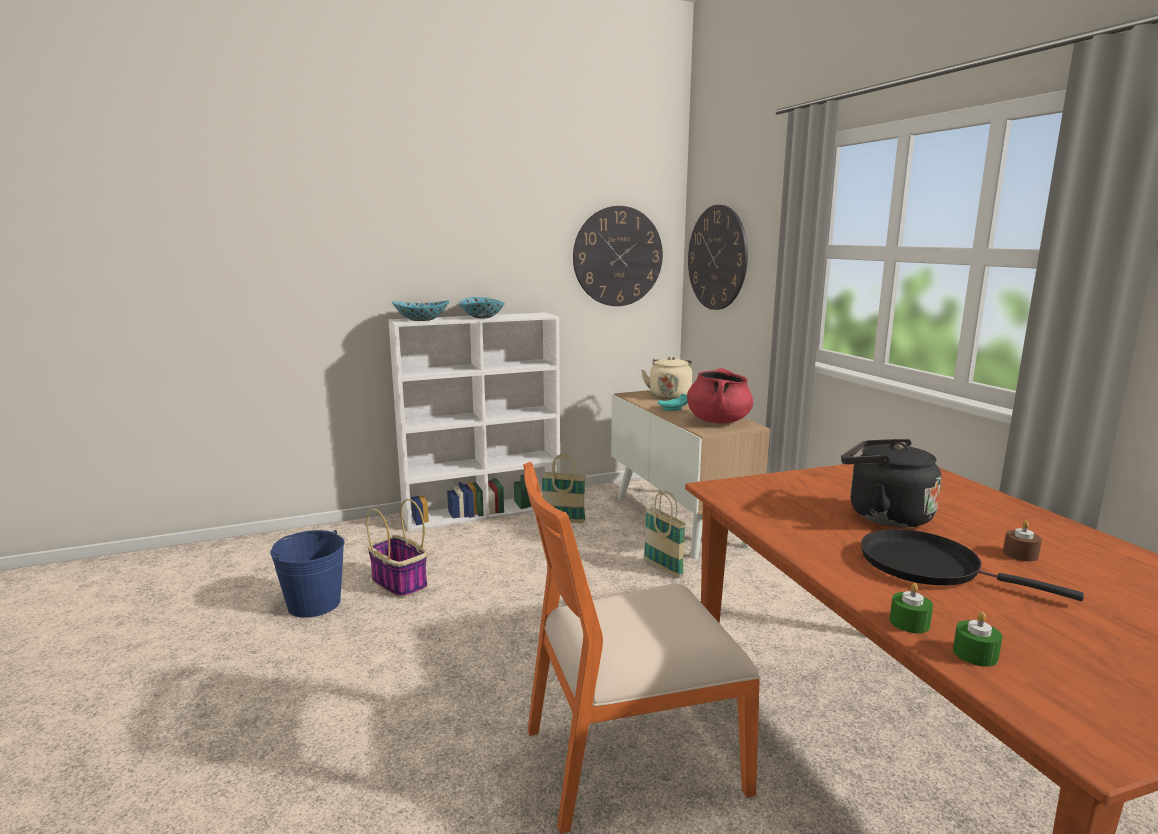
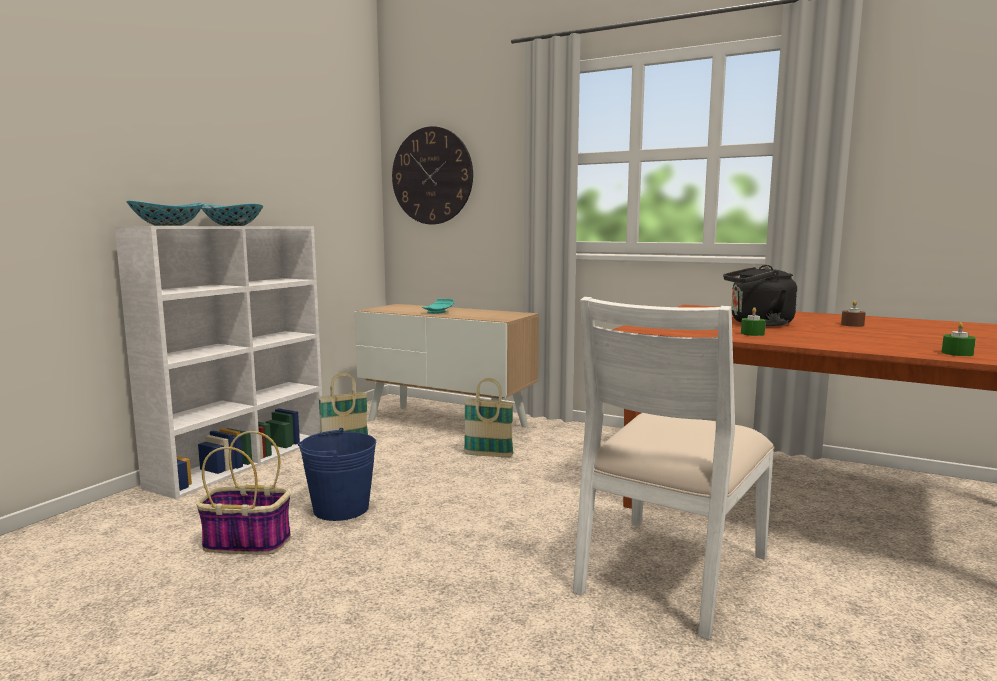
camera: 40 degrees left, 5 degrees down
(314, 604) = (160, 598): blue bucket -> blue bucket (341, 509)
(618, 256) = (334, 173): wall clock -> none
(631, 757) = (669, 572): orange chair -> white chair
(669, 395) = (410, 307): beige kettle -> none
(718, 421) = (493, 314): red cooking pot -> none
(909, 623) = (905, 351): green candle -> green candle (752, 334)
(927, 566) = (840, 334): black frying pan -> none

